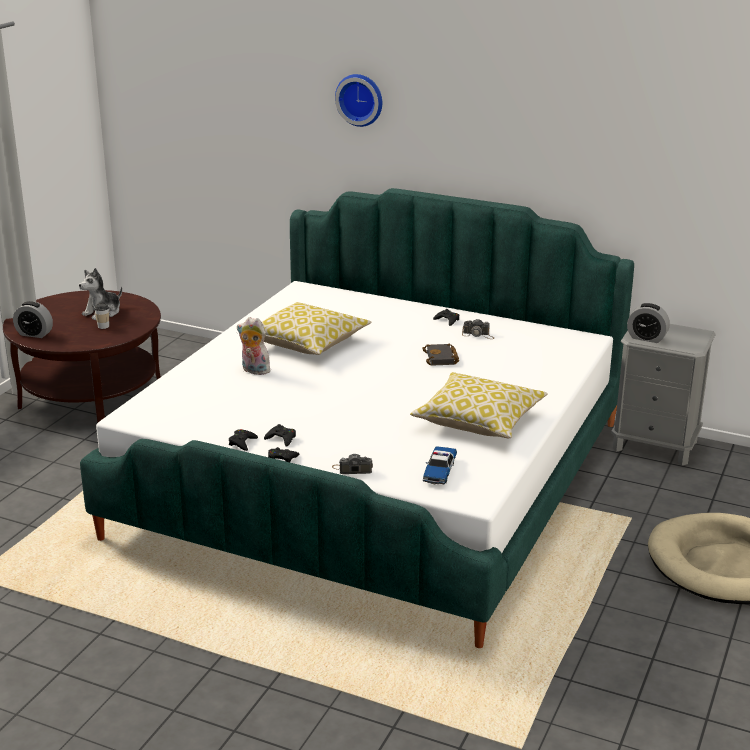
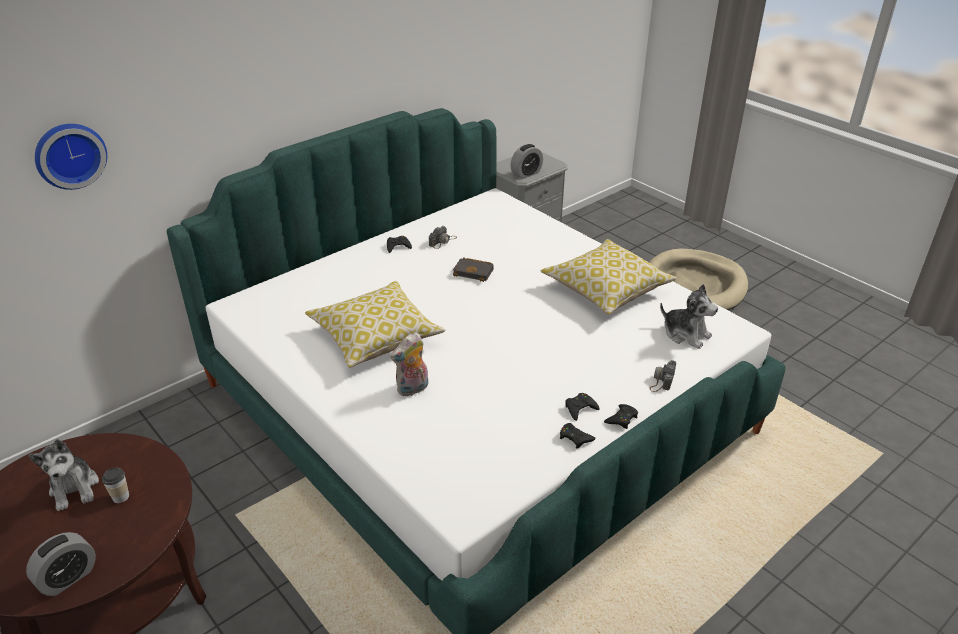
camera: 65 degrees left, 10 degrees up
(360, 99) = (208, 65): wall clock -> wall clock (69, 154)
(439, 471) = (686, 334): toy car -> plush toy

